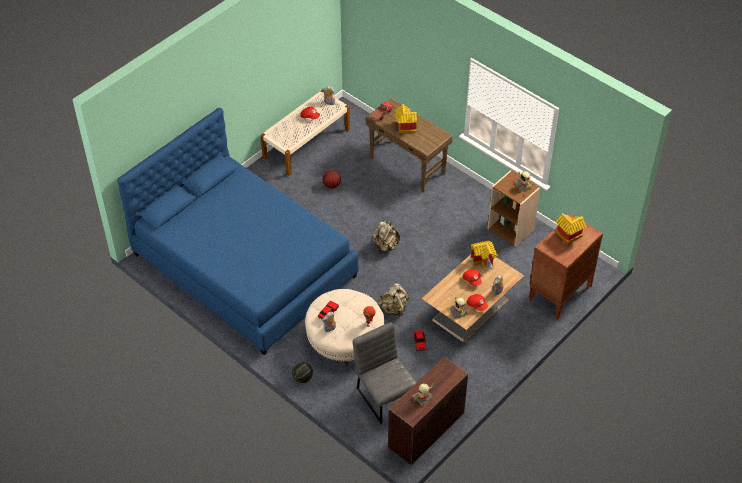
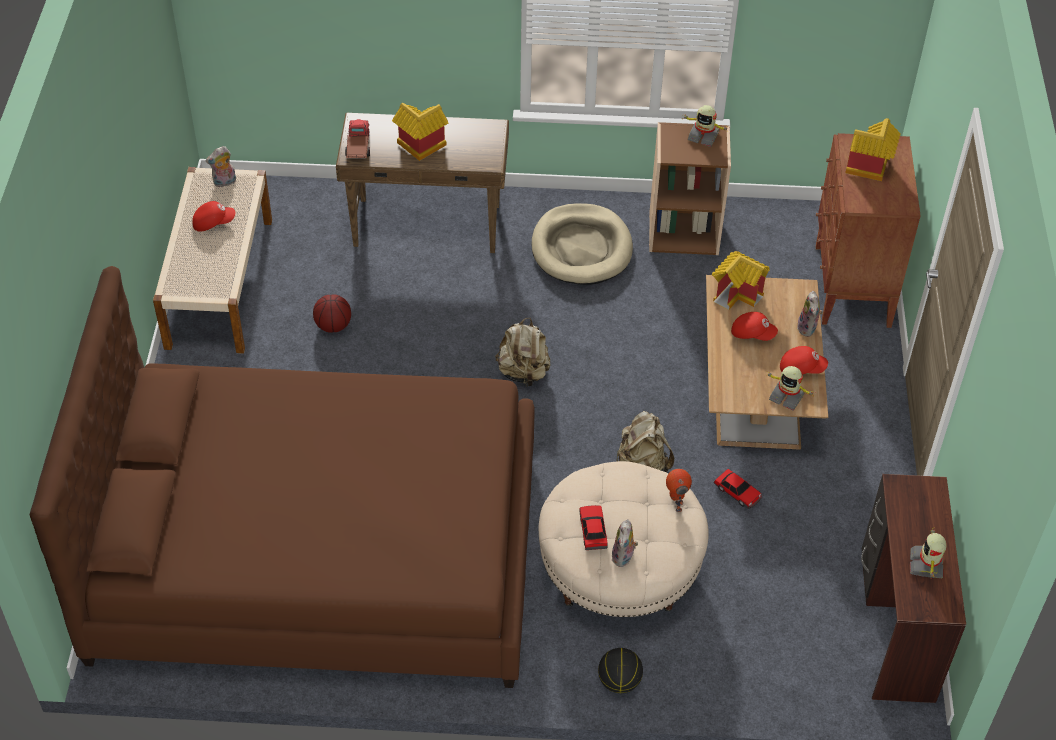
camera: 40 degrees left, 0 degrees up
(244, 265) = (317, 552): blue bed -> brown bed
(385, 395) = (778, 616): grey chair -> none
(460, 211) = (581, 248): none -> beige dog bed

